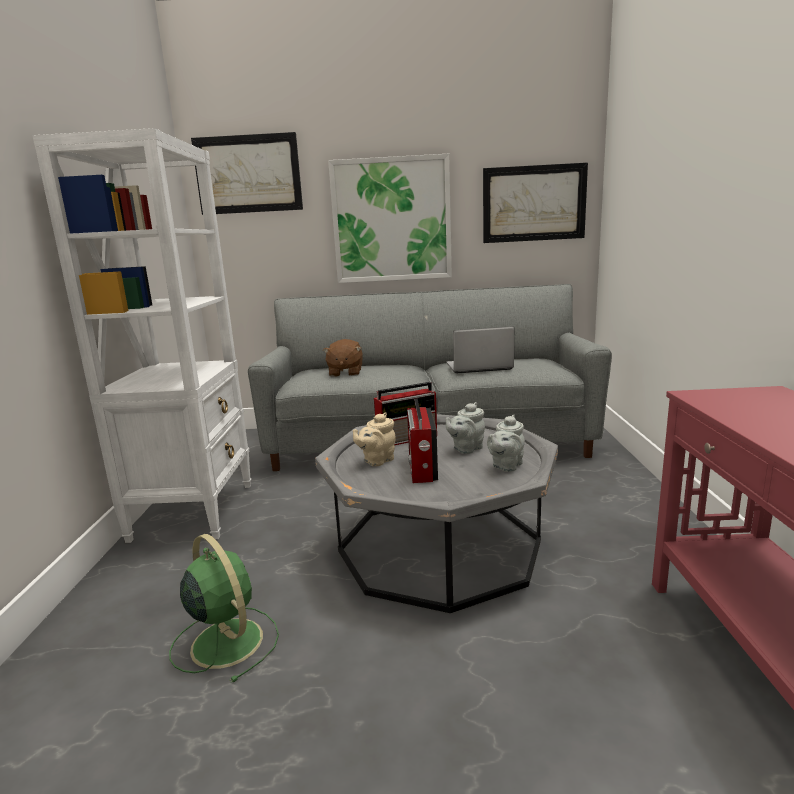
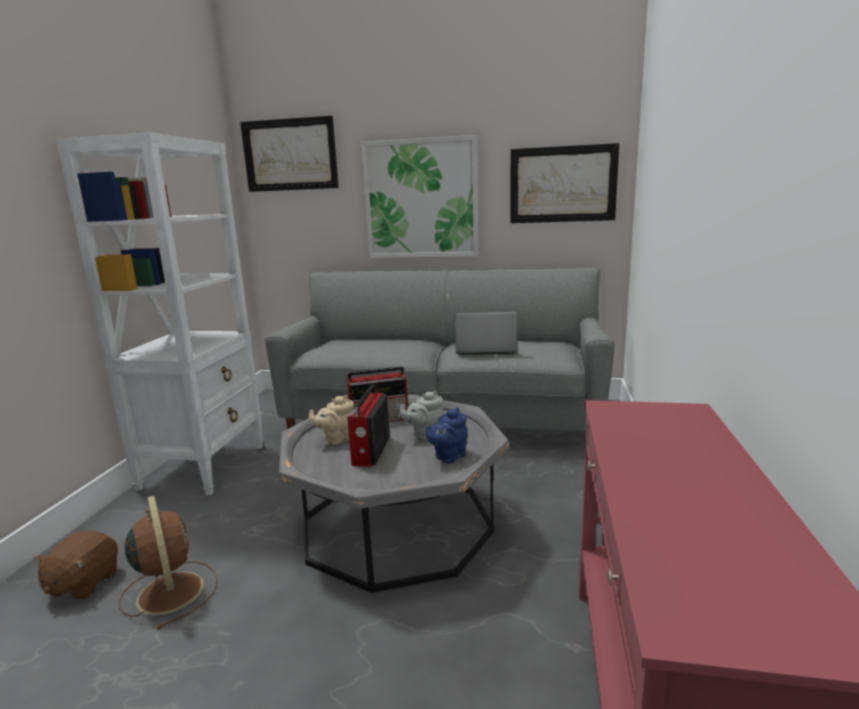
camera: 10 degrees right, 0 degrees up
(225, 641) = (170, 591): green fan -> brown fan
(345, 373) = (359, 346): brown plush toy -> brown plush toy (83, 584)
(506, 466) = (448, 457): grey teapot -> blue teapot

